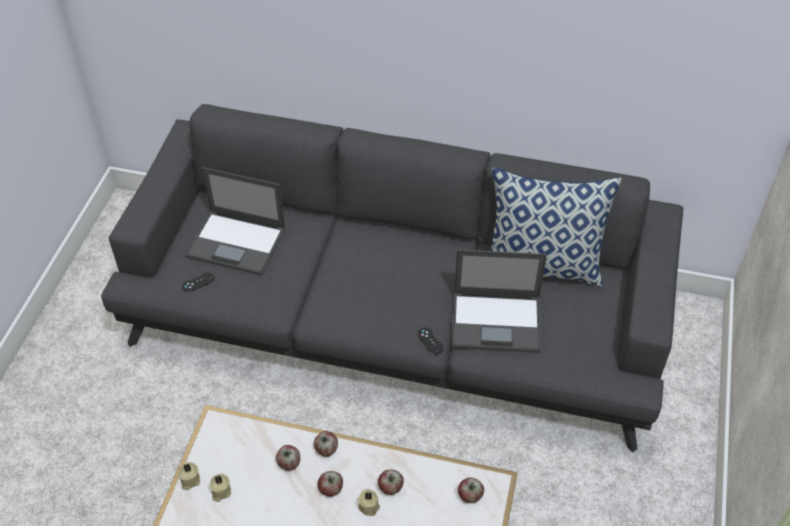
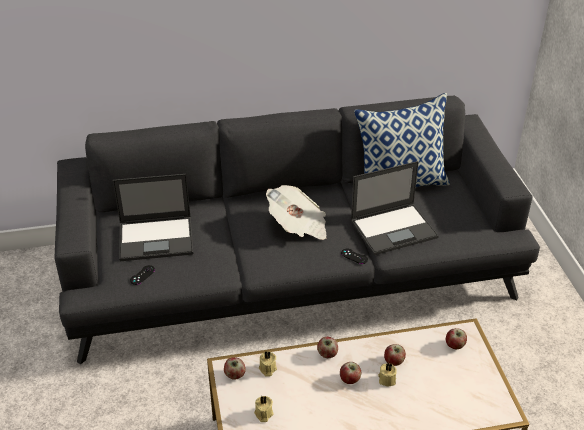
camera: 25 degrees left, 10 degrees down
(189, 480) = (232, 416): beige candle -> beige candle (267, 369)
(289, 463) = (304, 374): apple -> apple (234, 375)
(393, 280) = (298, 226): none -> newspaper

